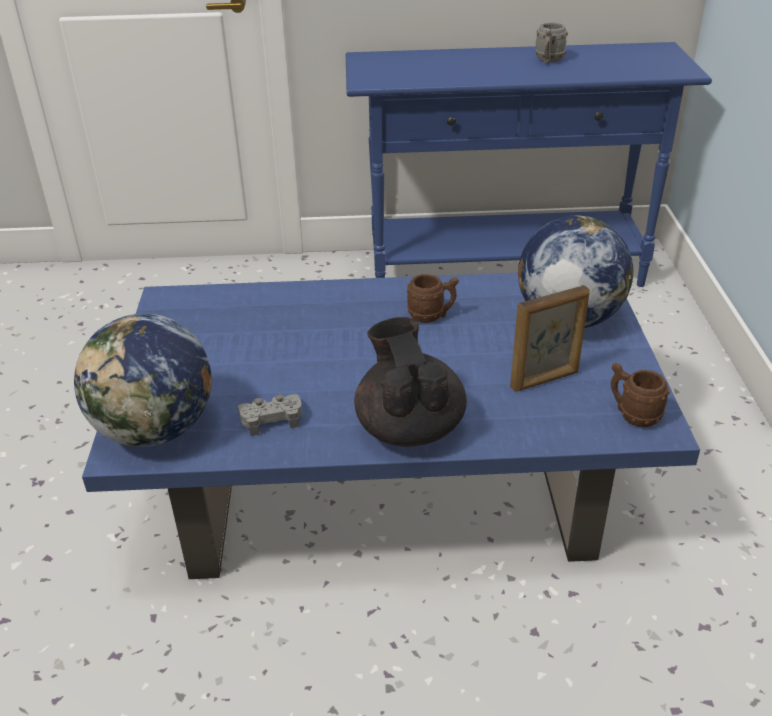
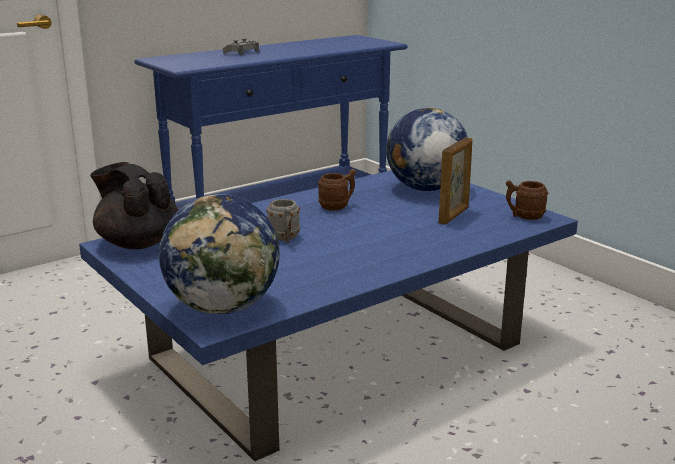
camera: 35 degrees left, 15 degrees down
(271, 419) = (305, 277): grey game controller -> grey game controller (242, 53)
(409, 427) = (405, 255): black teapot -> black teapot (137, 243)
(548, 61) = (294, 47): grey mug -> grey mug (285, 239)

